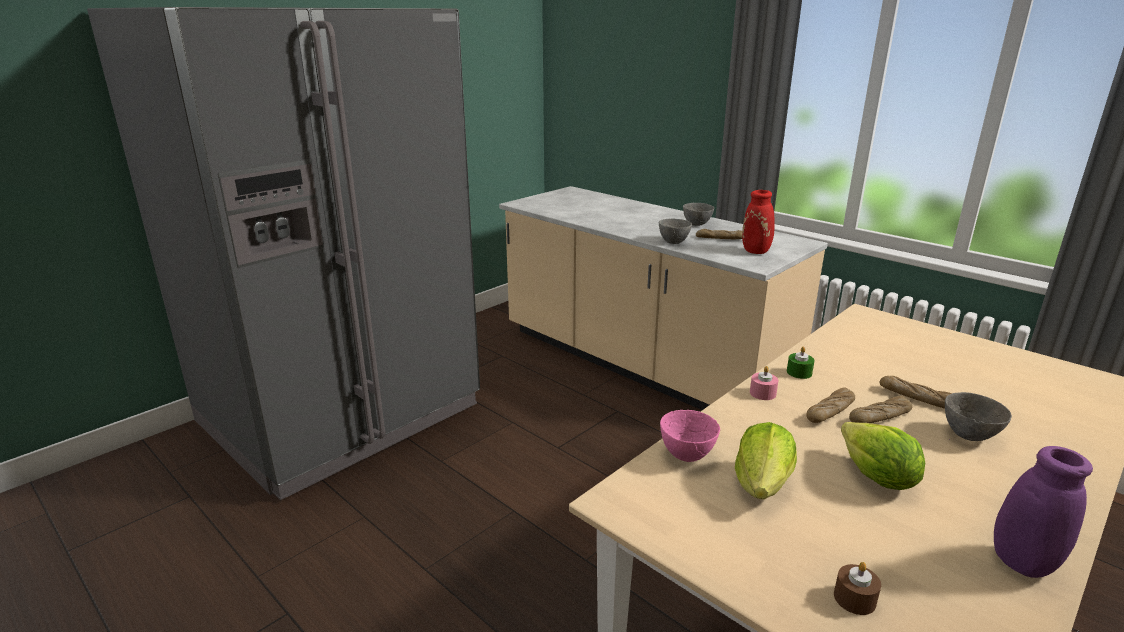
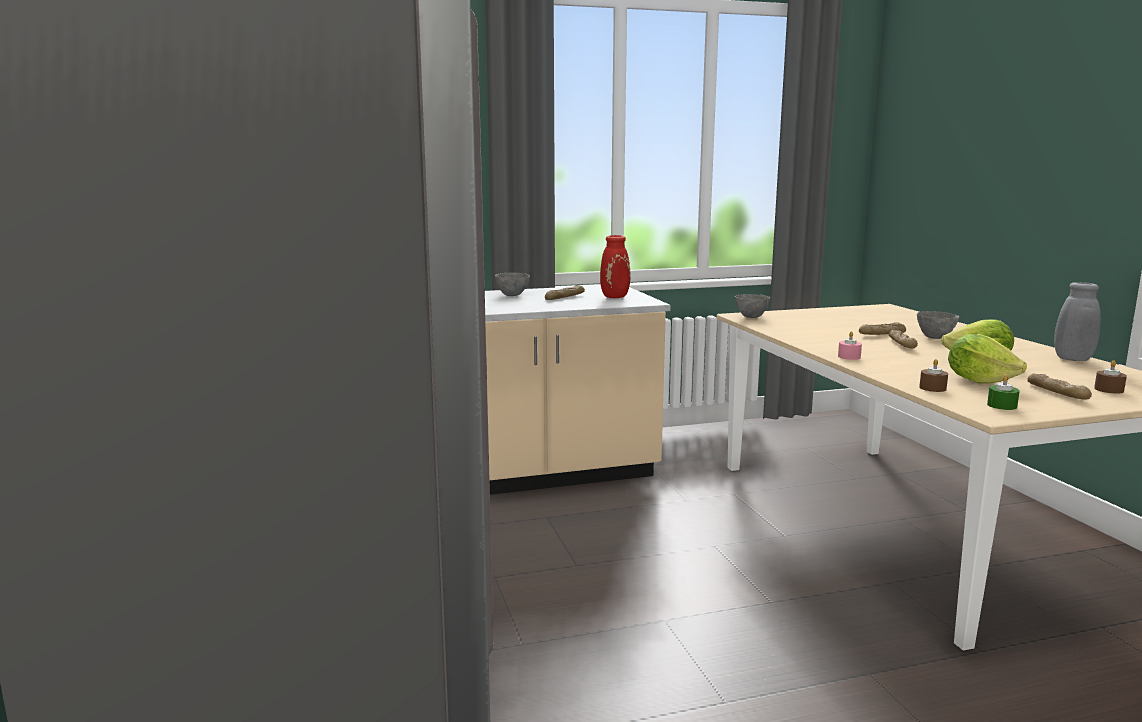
camera: 60 degrees left, 10 degrees down
(673, 242) = (547, 306): grey bowl -> grey bowl (751, 317)
(685, 455) = (932, 388): pink bowl -> brown candle
(799, 372) = (823, 344): green candle -> green candle (1002, 405)
(830, 411) = (887, 351): bread -> bread (1057, 393)
(1016, 561) = (1071, 360): purple vase -> grey vase

